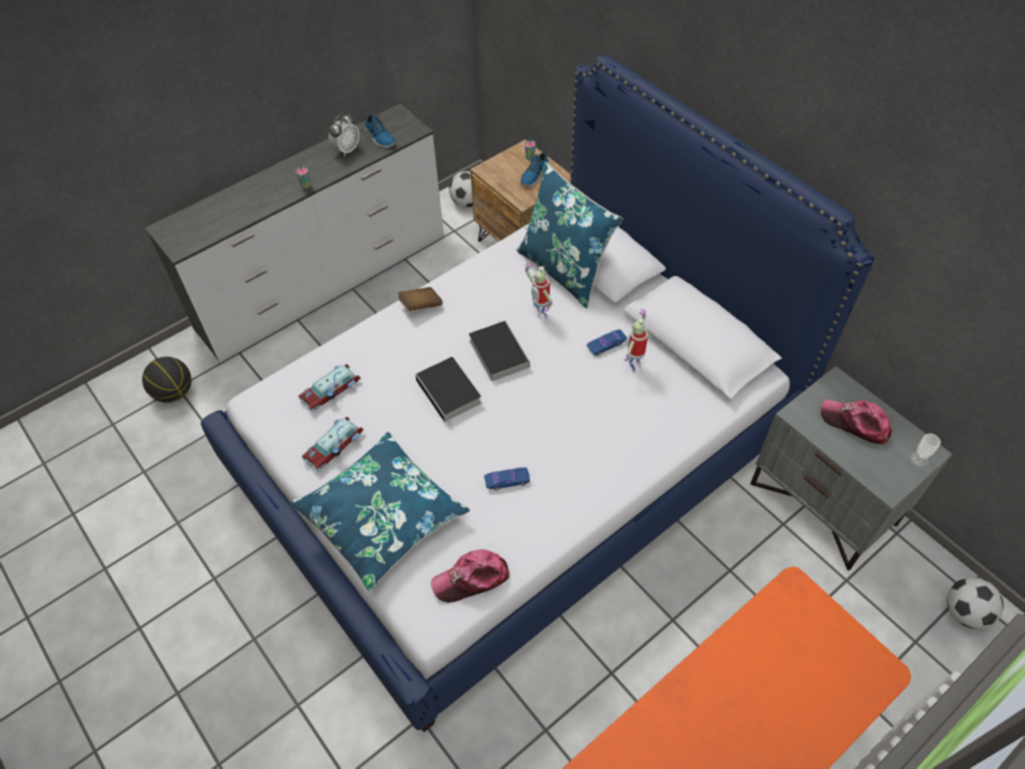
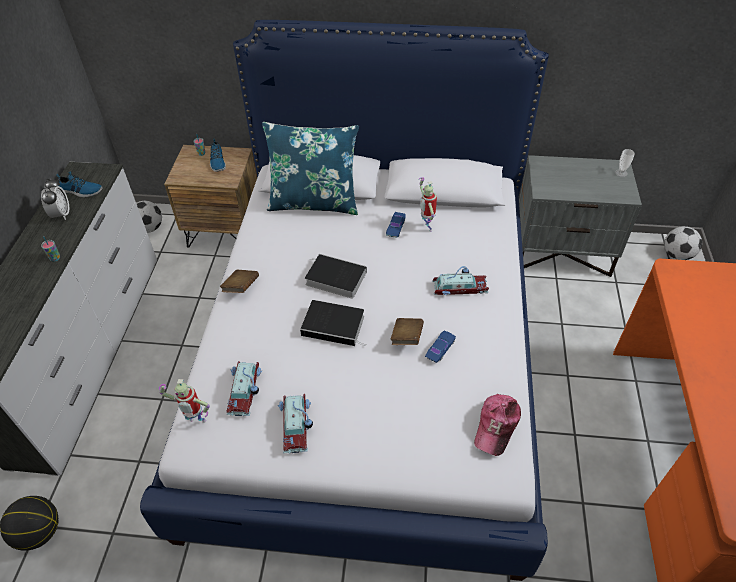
camera: 45 degrees left, 5 degrees down
(382, 516) = (389, 440): blue pillow -> none
(492, 449) = (406, 338): none -> brown book
(540, 314) = (332, 238): toy robot -> toy robot (196, 422)
(591, 442) = (459, 287): none -> toy car
(855, 423) = (573, 176): cap -> none

